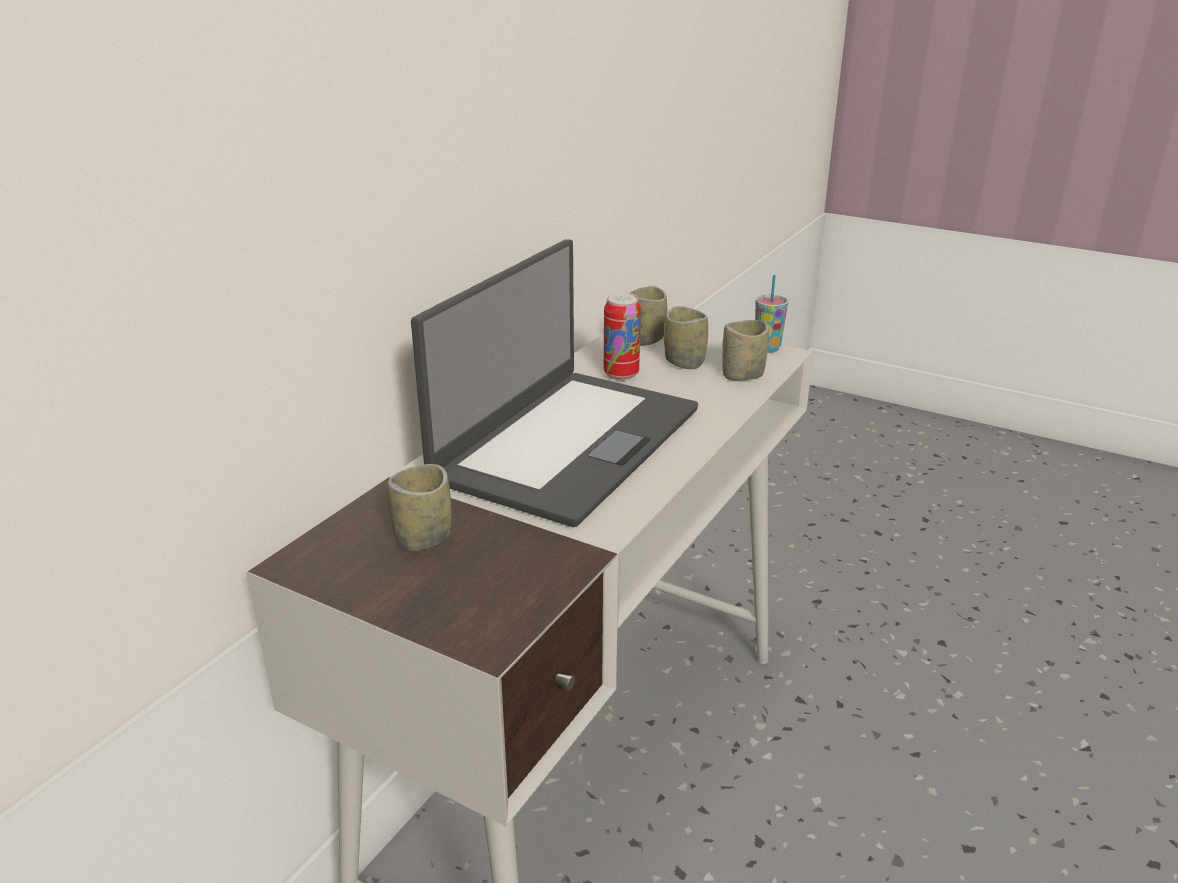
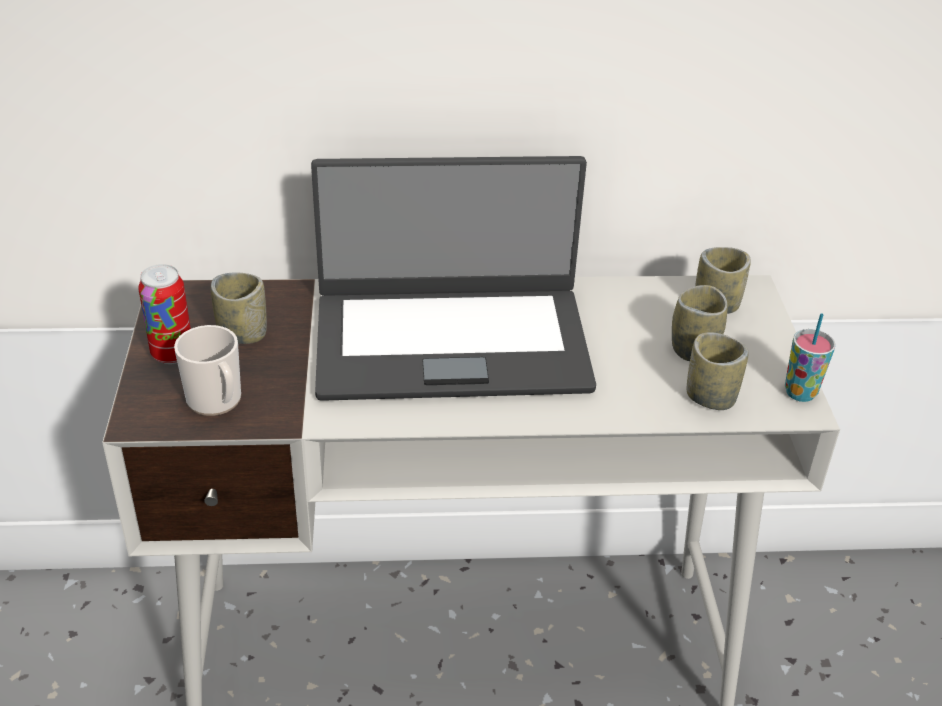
camera: 55 degrees right, 10 degrees up
(514, 584) = (217, 402): none -> mug
(621, 374) = (617, 320): can -> can (172, 354)

